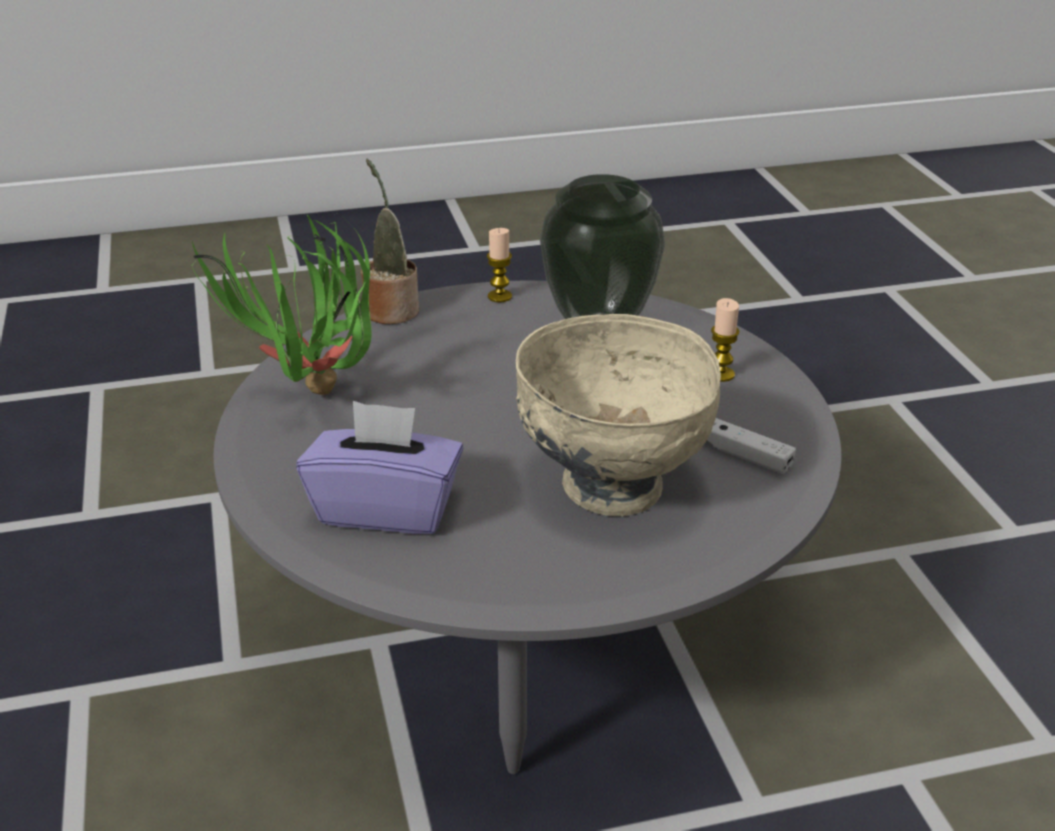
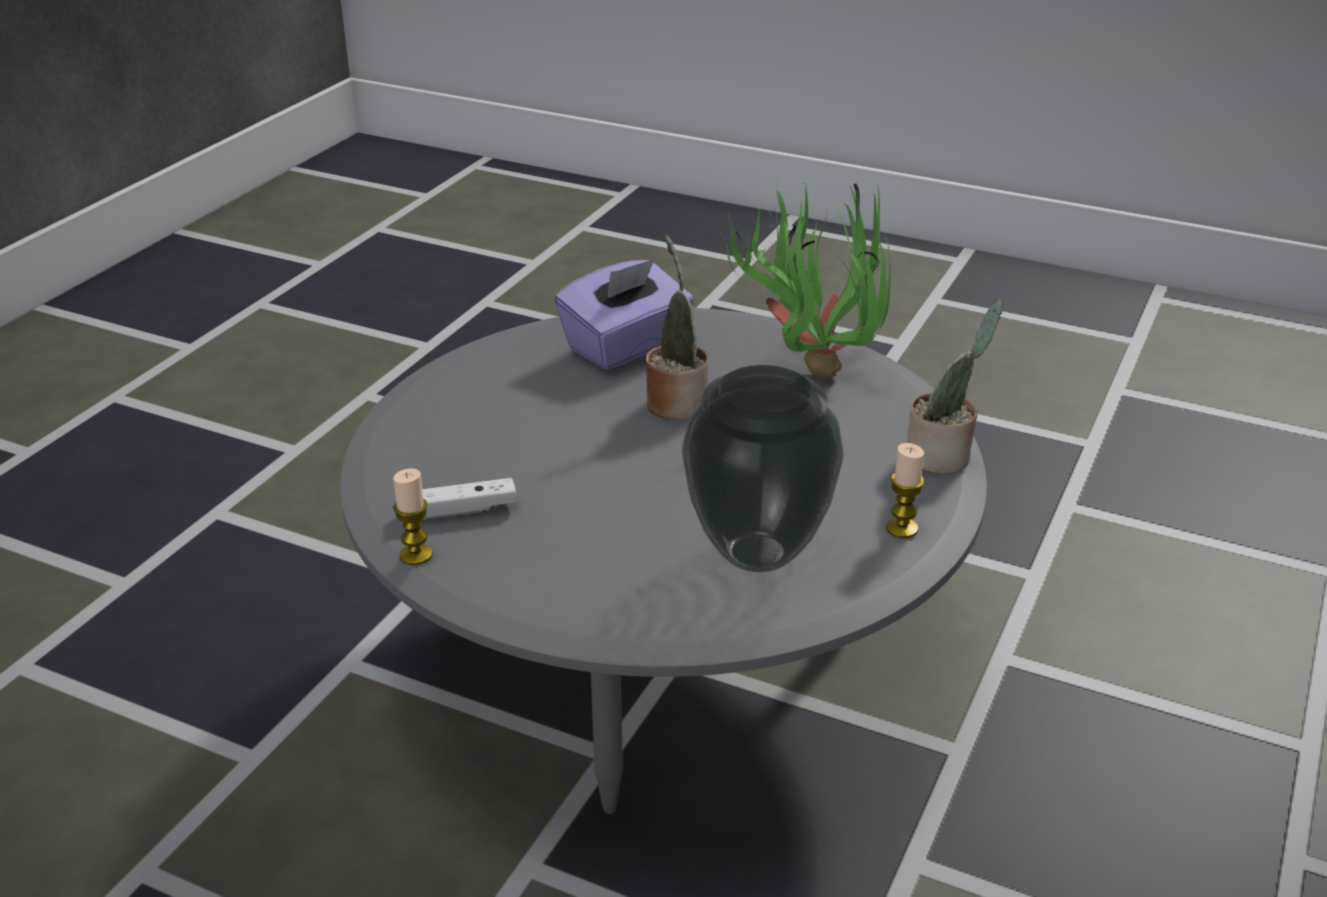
camera: 130 degrees right, 0 degrees up
(454, 437) = (675, 402): none -> potted plant
(612, 489) = (512, 433): beige bowl -> none
(721, 374) = (576, 575): candle -> candle (416, 555)

